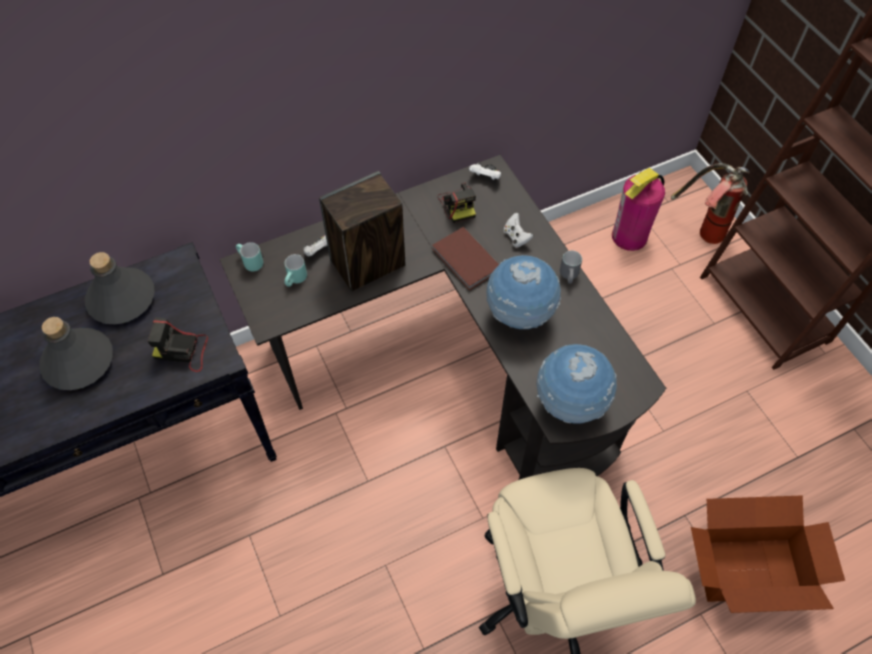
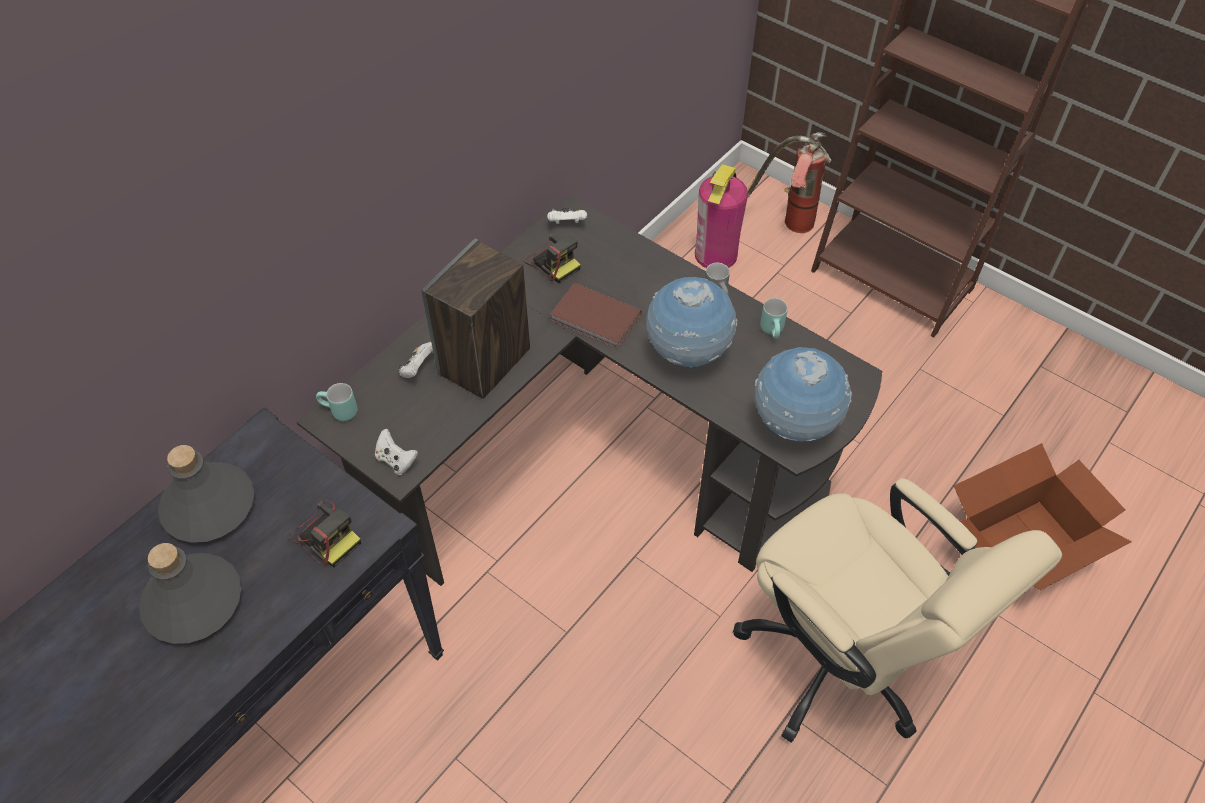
camera: 25 degrees left, 5 degrees down
(183, 351) = (326, 535): camera -> camera turned 120 degrees counterclockwise
(296, 280) = (409, 411): turquoise mug -> turquoise mug (774, 331)
(516, 237) = (637, 274): white game controller -> white game controller (396, 460)

